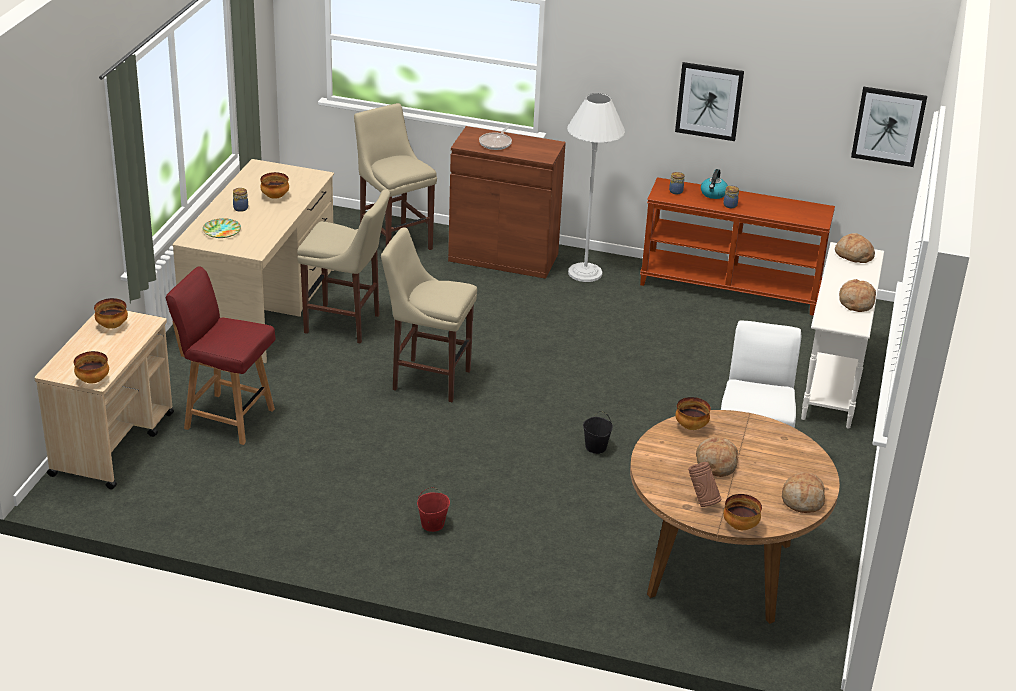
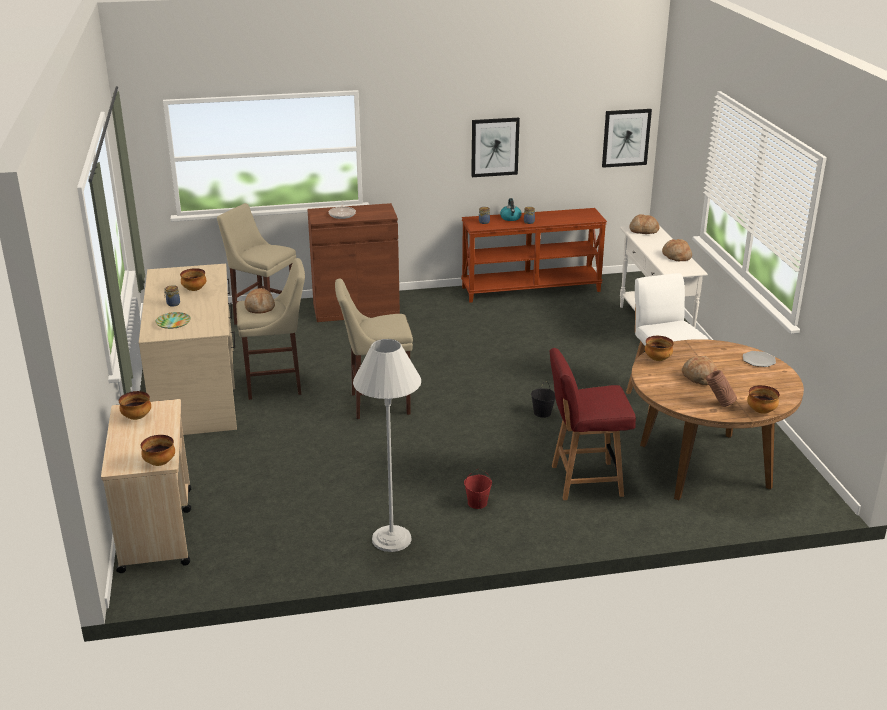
camera: 25 degrees left, 5 degrees down
(227, 418) = (241, 478): red chair -> red chair (584, 481)
(585, 273) = (424, 304): white floor lamp -> white floor lamp (391, 539)
(802, 500) = (779, 382): bread -> bread (260, 307)
(810, 465) = (759, 360): none -> plate

